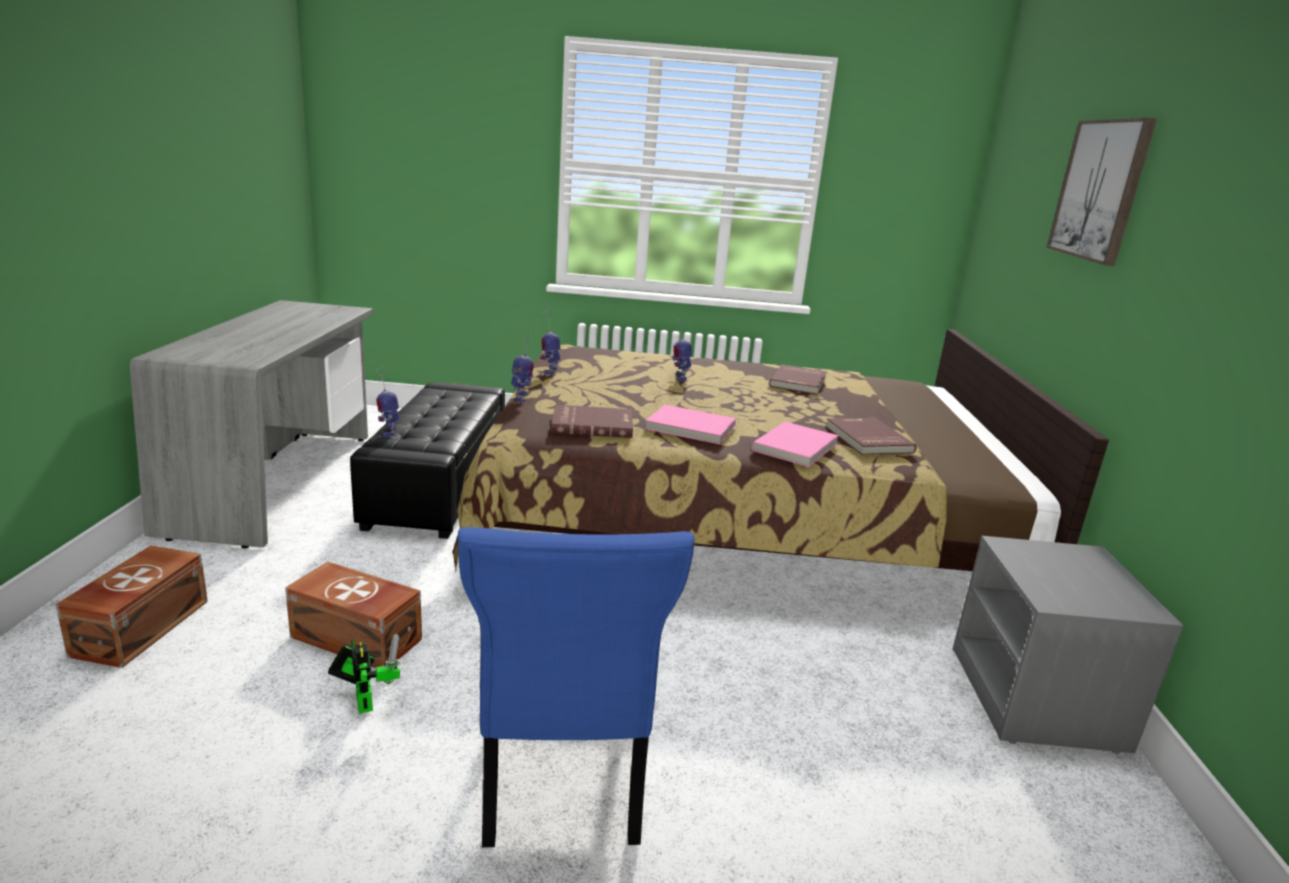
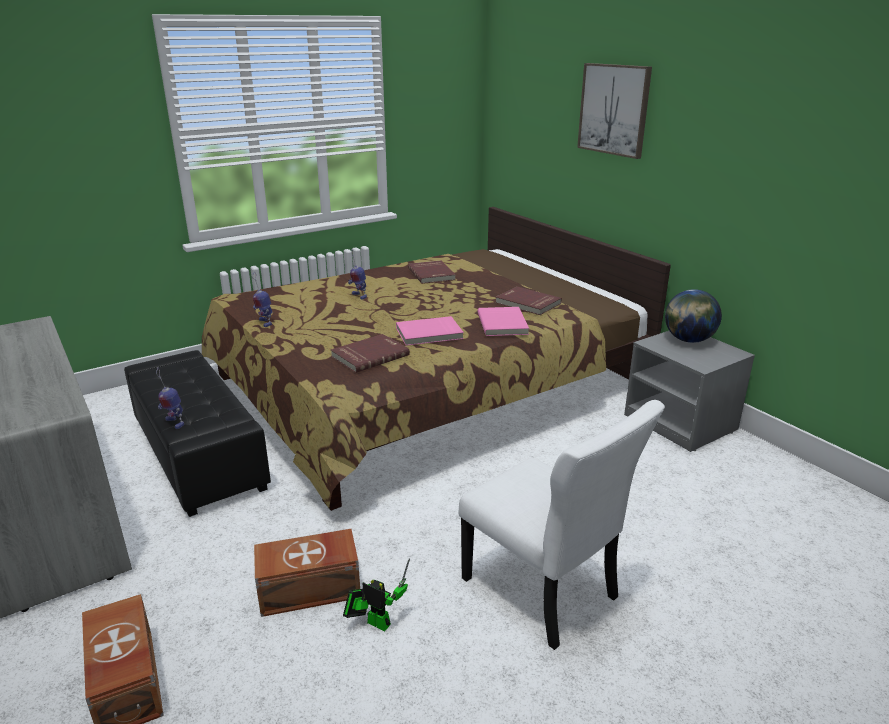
camera: 35 degrees left, 5 degrees up
(521, 398) = (286, 353): toy robot -> none
(561, 780) = (543, 592): blue chair -> white chair
(1082, 565) = (688, 340): none -> globe

